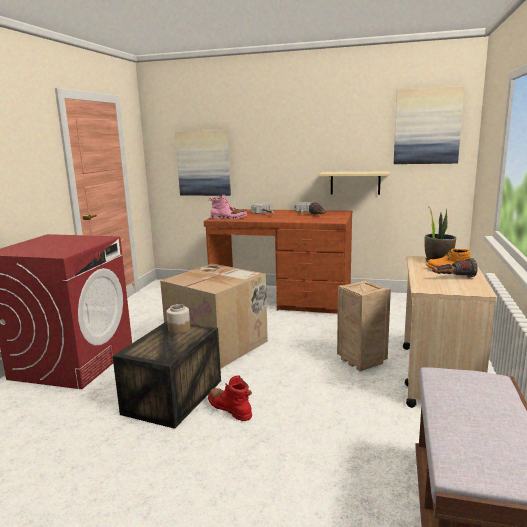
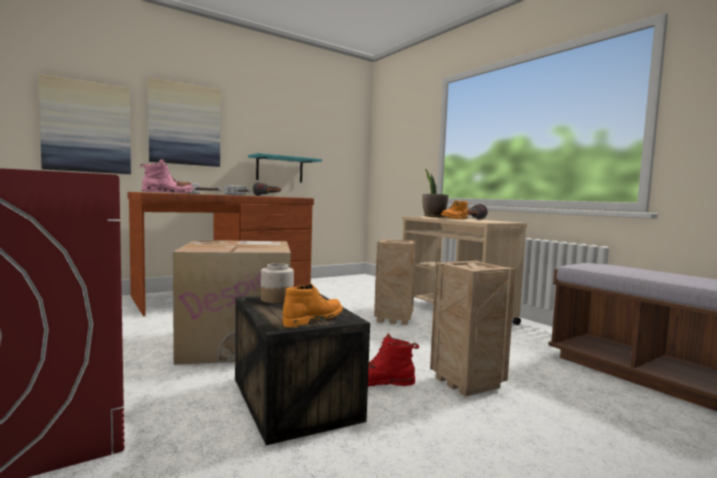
camera: 50 degrees left, 10 degrees down
(152, 353) = (312, 319): none -> orange boot
(282, 440) = (469, 383): none -> crate
(355, 183) = (279, 169): beige shelf -> turquoise shelf
(427, 126) = (337, 124): picture -> picture (185, 124)

